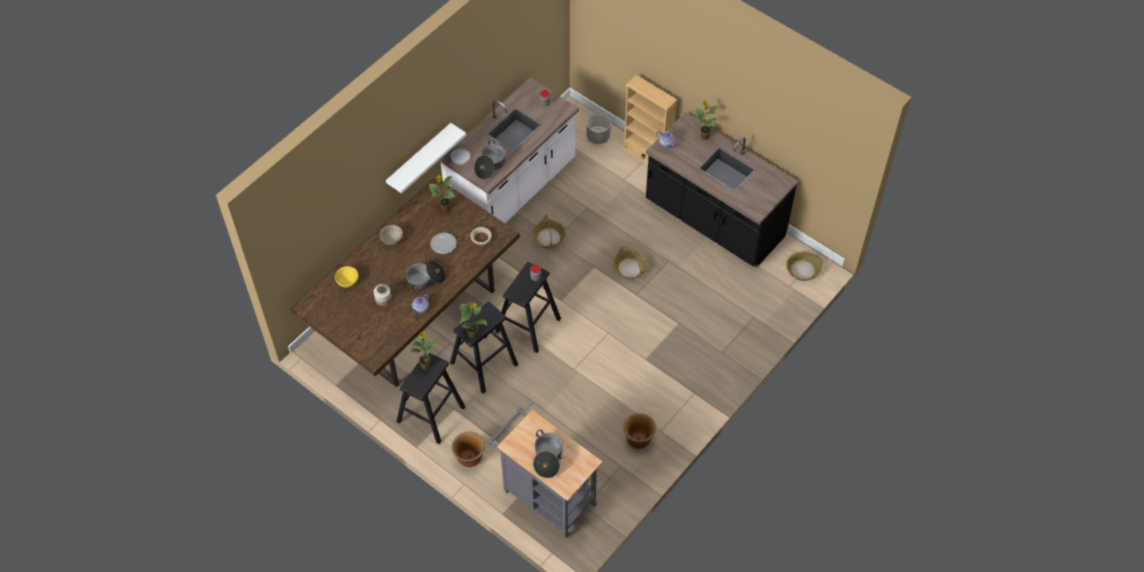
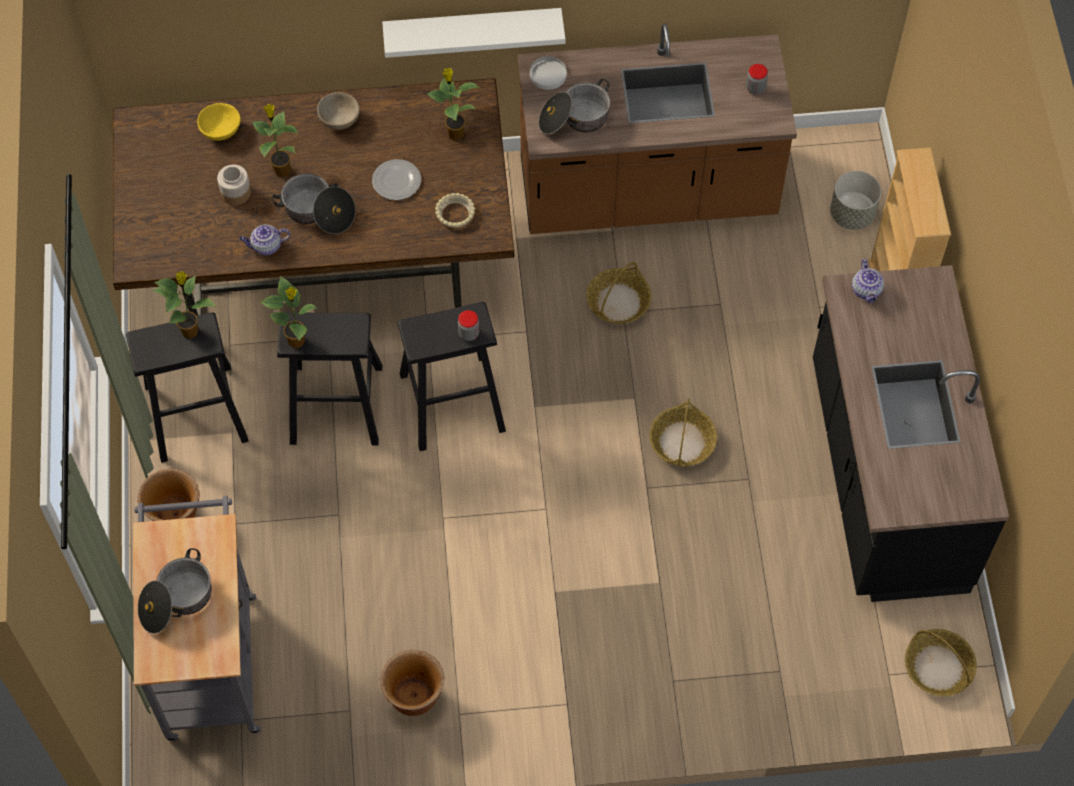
camera: 45 degrees right, 5 degrees up
(513, 189) = (647, 193): white counter -> brown counter
(704, 136) = (937, 326): potted plant -> potted plant (281, 169)

